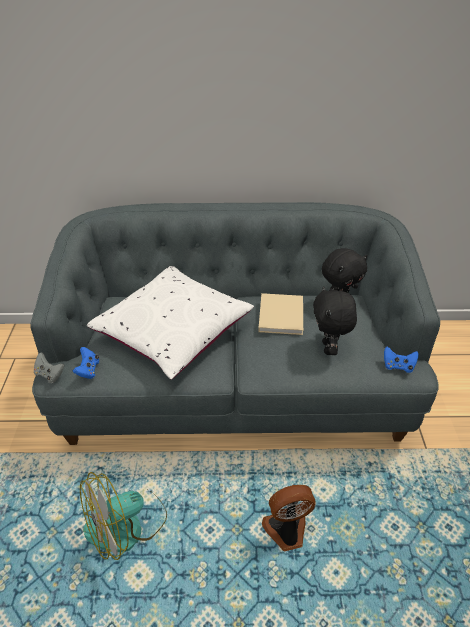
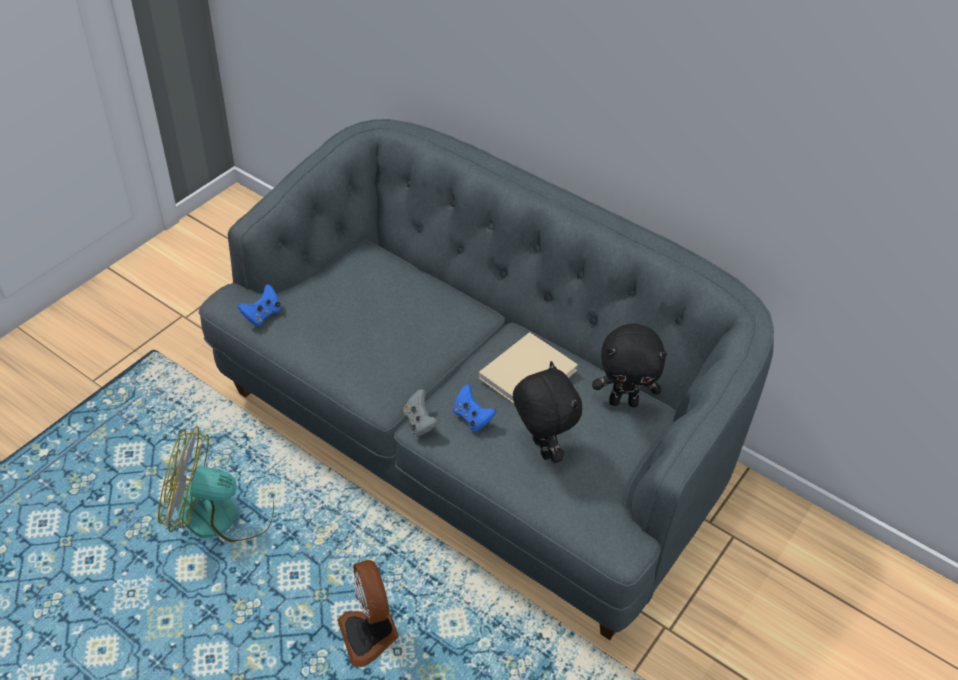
camera: 35 degrees right, 5 degrees up
(50, 375) = (224, 298): grey game controller -> grey game controller (419, 422)
(173, 331) = (387, 322): white pillow -> none
(286, 531) = (370, 635): fan -> fan turned 135 degrees counterclockwise
(329, 348) = (540, 448): black plush toy -> black plush toy turned 120 degrees clockwise
(398, 366) = (602, 522): blue game controller -> blue game controller (472, 417)

